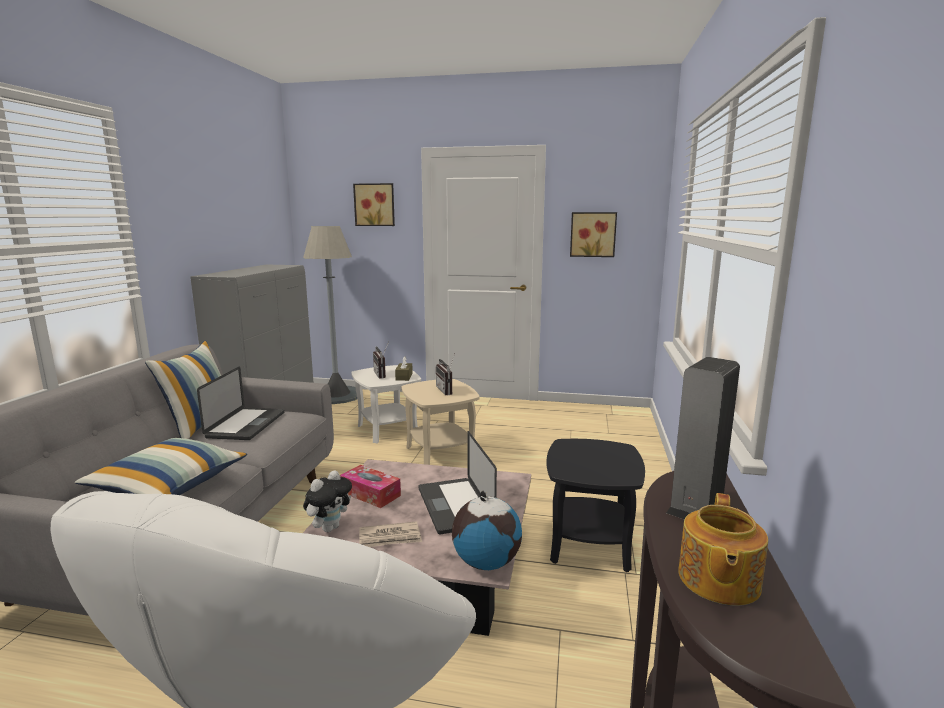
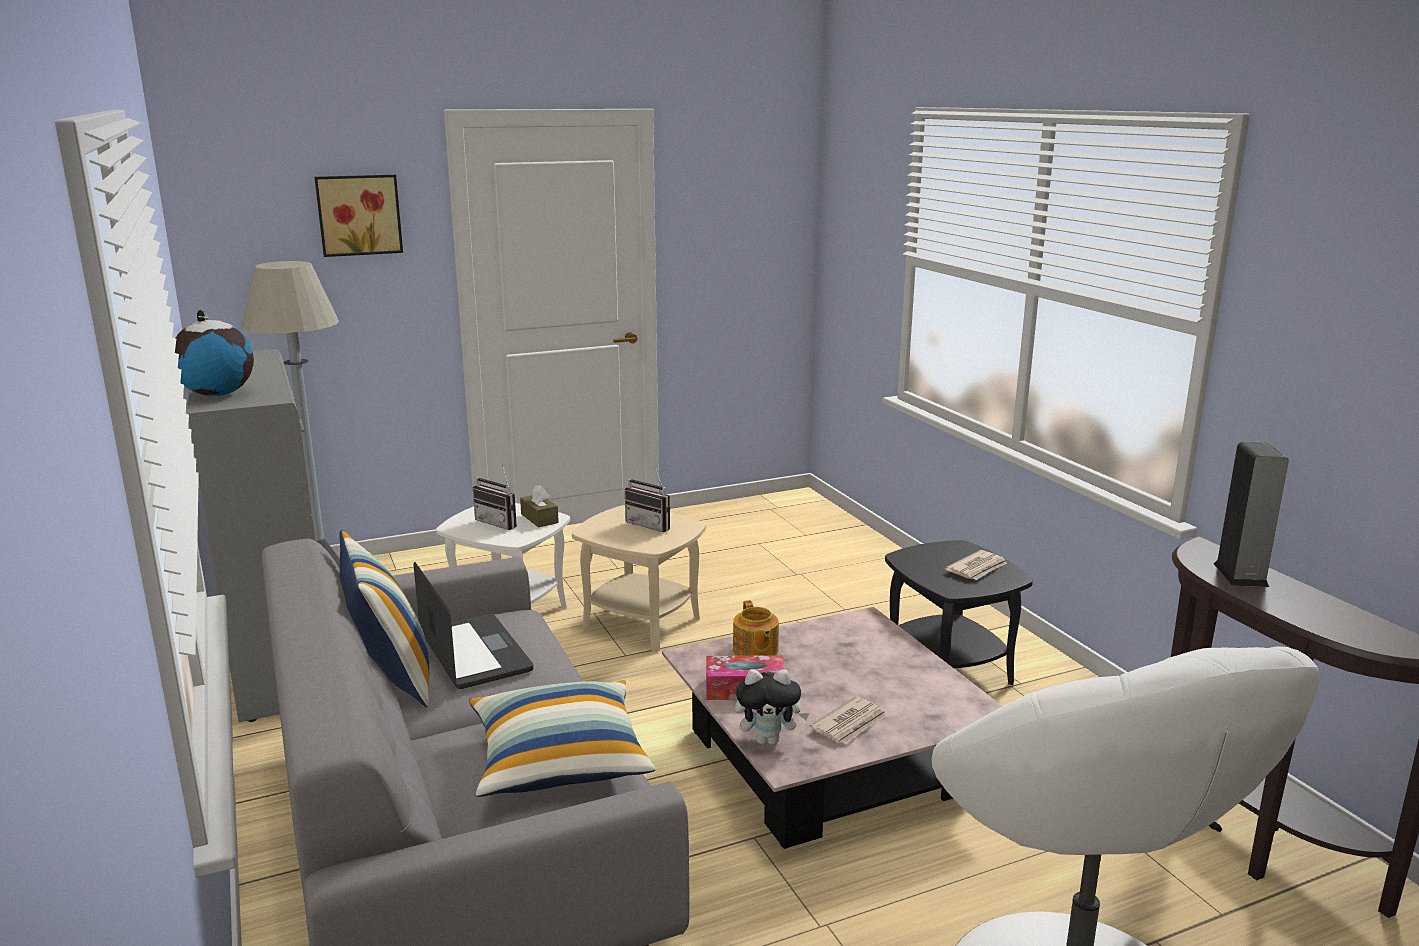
camera: 35 degrees left, 5 degrees up
(329, 527) = (769, 740): plush toy -> plush toy turned 90 degrees clockwise
(455, 506) = (857, 668): laptop -> none
(486, 562) = (973, 708): globe -> globe (217, 394)
(593, 234) = (725, 246): picture -> none
(609, 464) = (977, 568): none -> newspaper
(717, 580) = (1329, 619): teapot -> teapot (755, 651)

